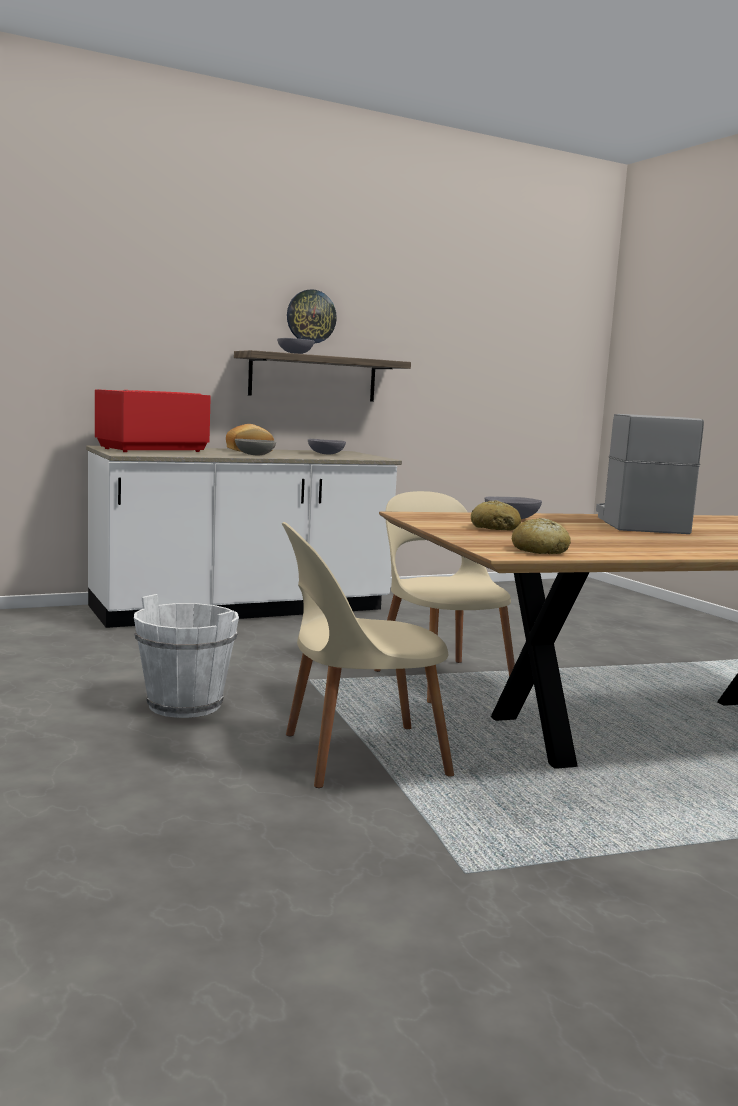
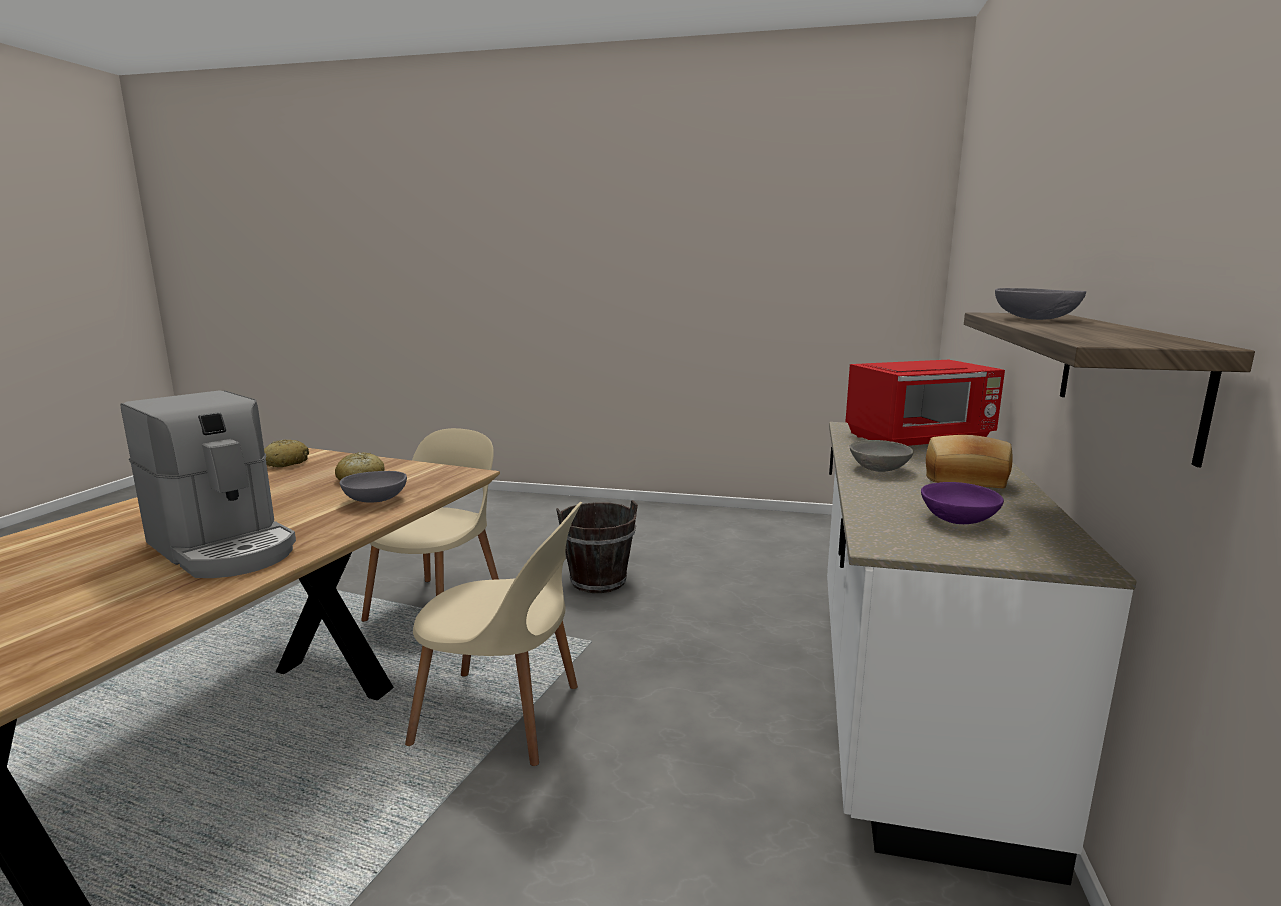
camera: 130 degrees right, 5 degrees up
(150, 450) = (920, 439): red microwave -> red microwave turned 75 degrees clockwise
(185, 705) = (598, 581): white bucket -> brown bucket
(311, 316) = (1146, 230): wall clock -> none
(325, 454) = (959, 520): grey bowl -> purple bowl

